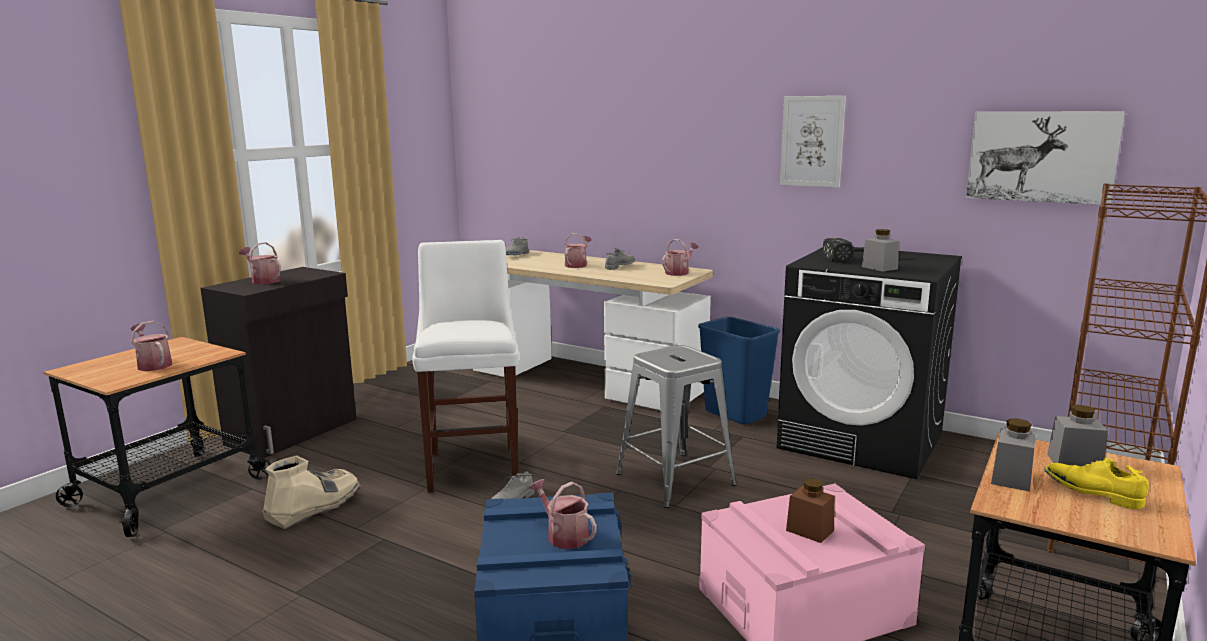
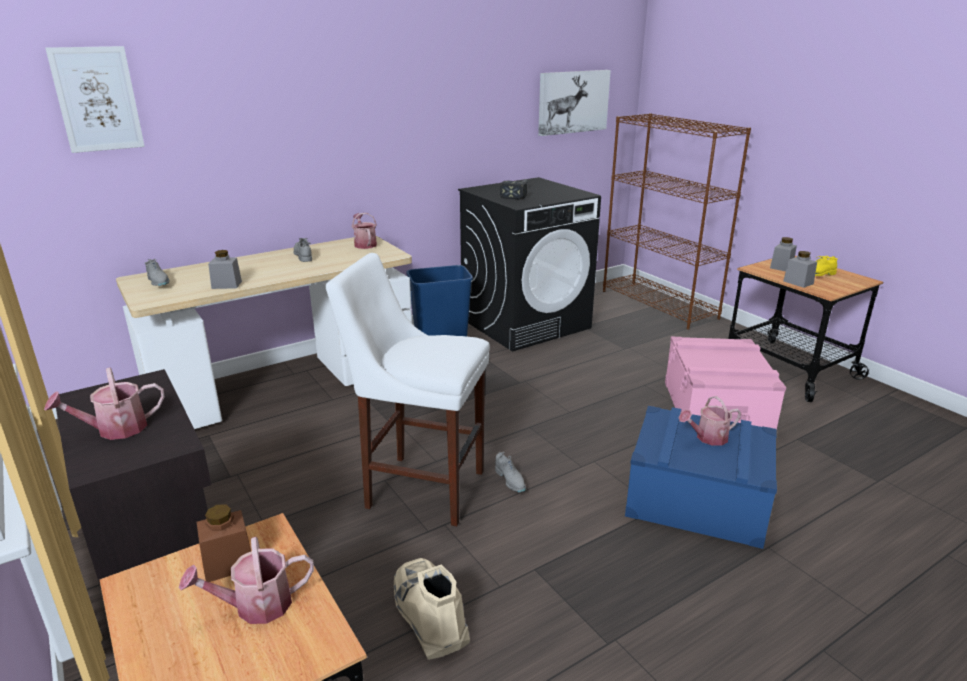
camera: 65 degrees left, 10 degrees up
(577, 265) = (264, 268): watering can -> none
(674, 479) = (529, 400): grey stool -> none
(810, 530) = (727, 360): brown jar -> brown jar (228, 563)
(812, 141) = (438, 104): picture -> picture (97, 99)
(879, 268) = (552, 196): grey jar -> grey jar (226, 285)

